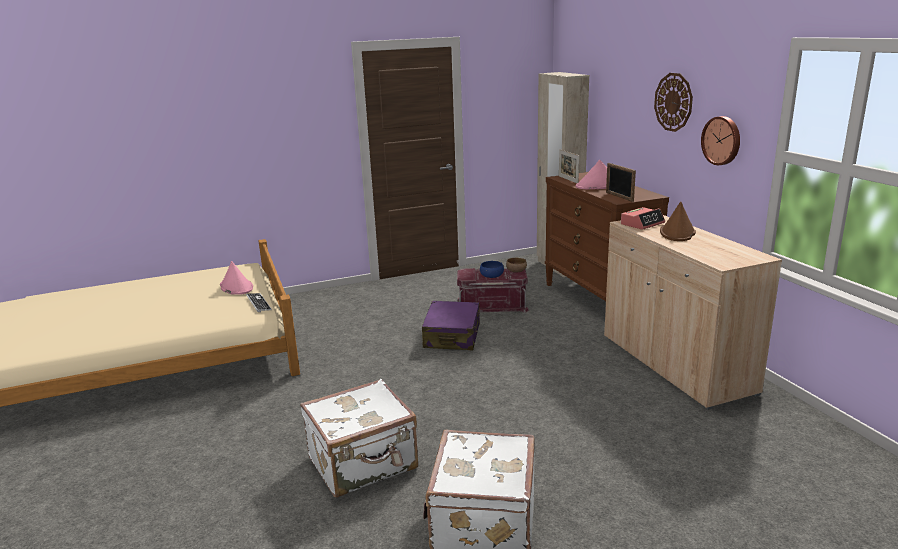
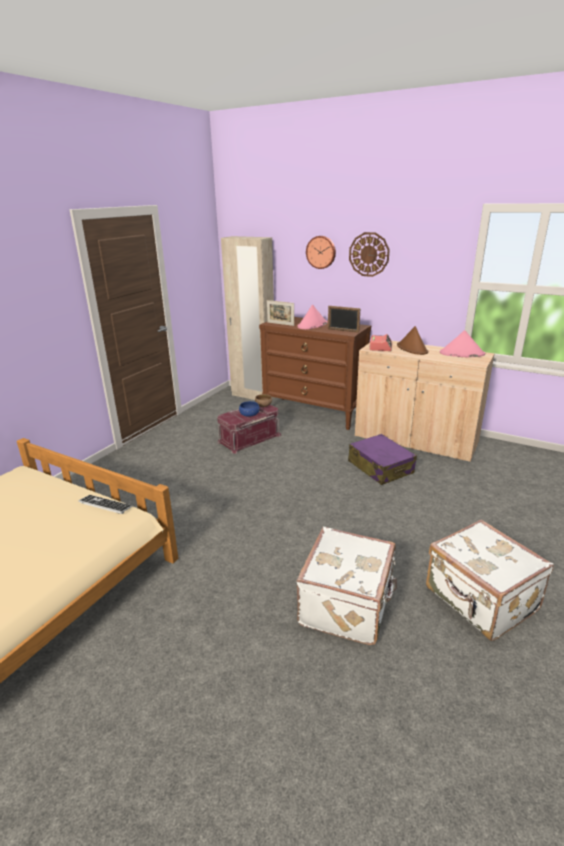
camera: 40 degrees left, 5 degrees up
(236, 287) = (48, 498): pink hat -> pink hat (461, 353)
(452, 336) = (256, 473): purple suitcase -> purple suitcase (380, 467)
(722, 140) = (420, 279): wall clock -> wall clock (321, 252)

